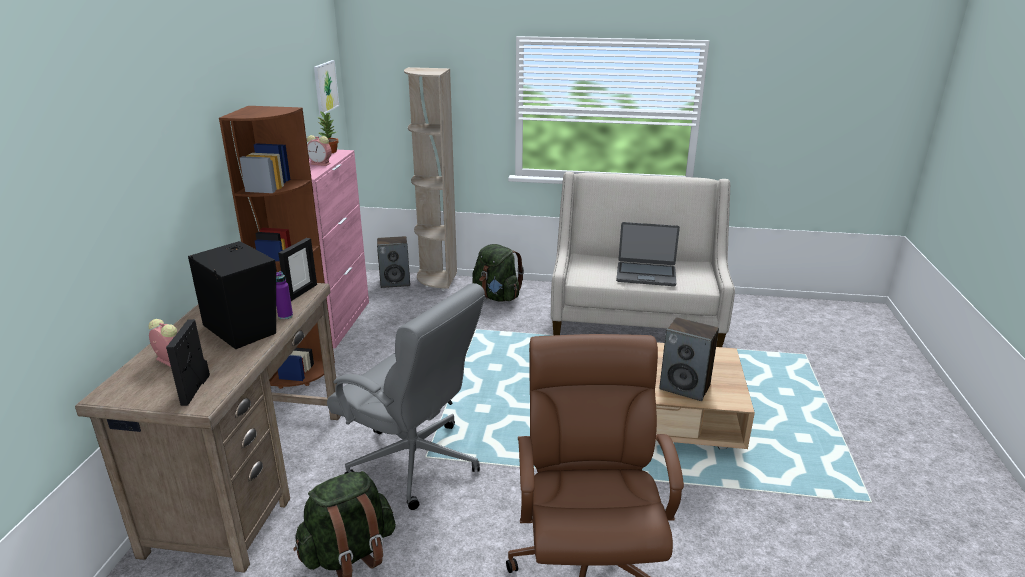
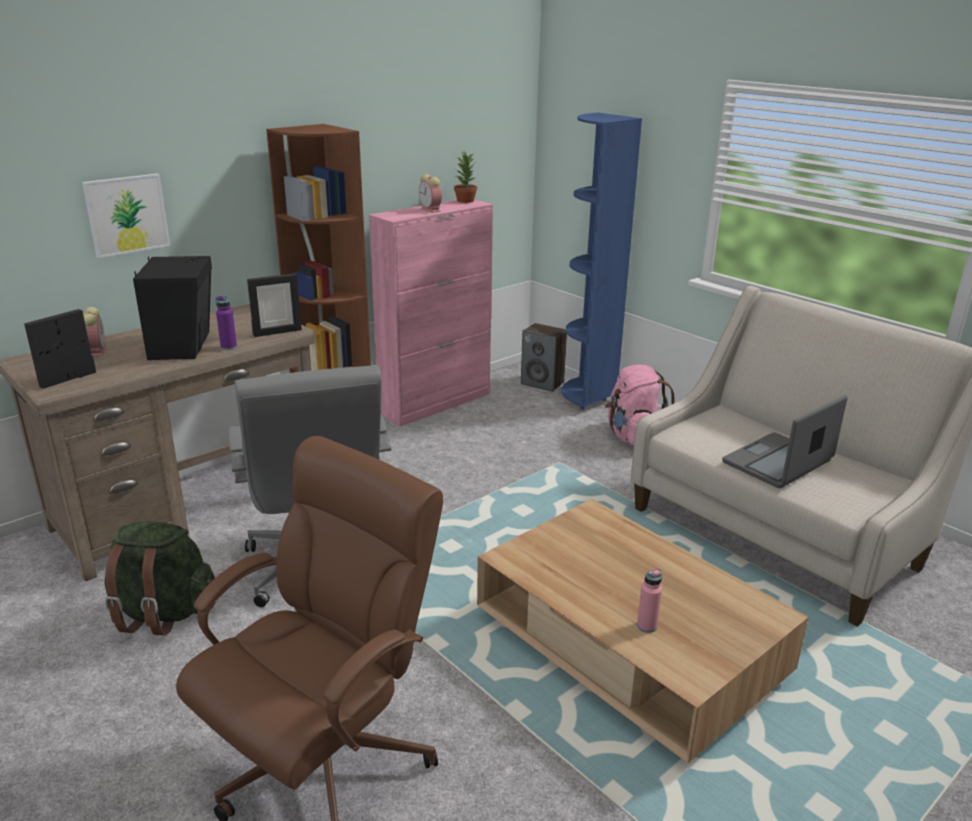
camera: 40 degrees right, 0 degrees up
(325, 87) = (495, 126): picture -> picture (127, 215)
(436, 283) = (583, 398): beige bookcase -> blue bookcase
(497, 297) = (633, 437): green backpack -> pink backpack
(646, 274) = (778, 462): laptop -> laptop turned 90 degrees clockwise
(685, 387) = (646, 626): speaker -> pink bottle

